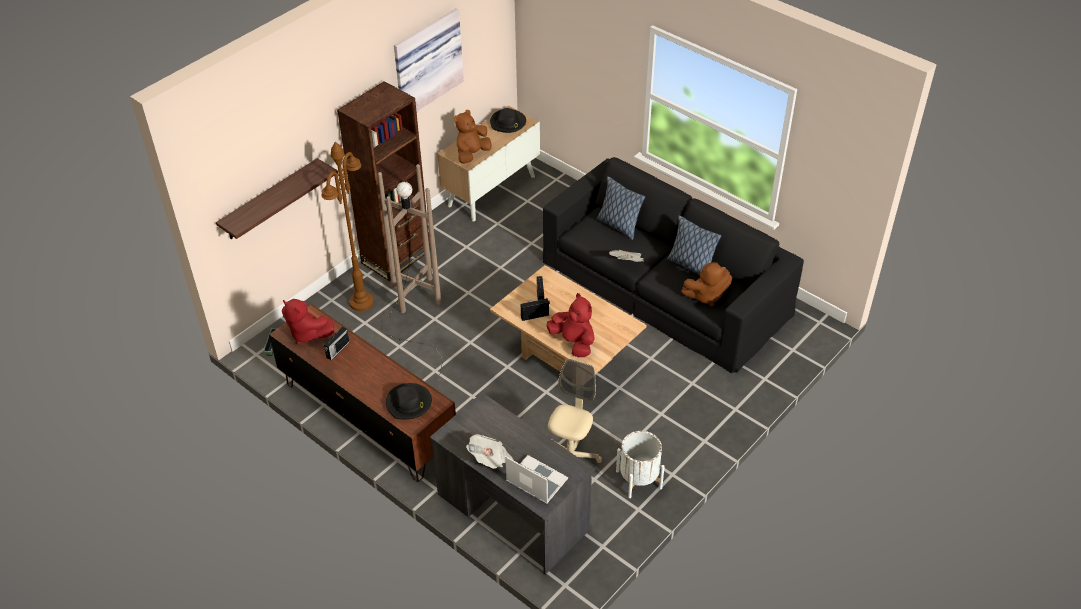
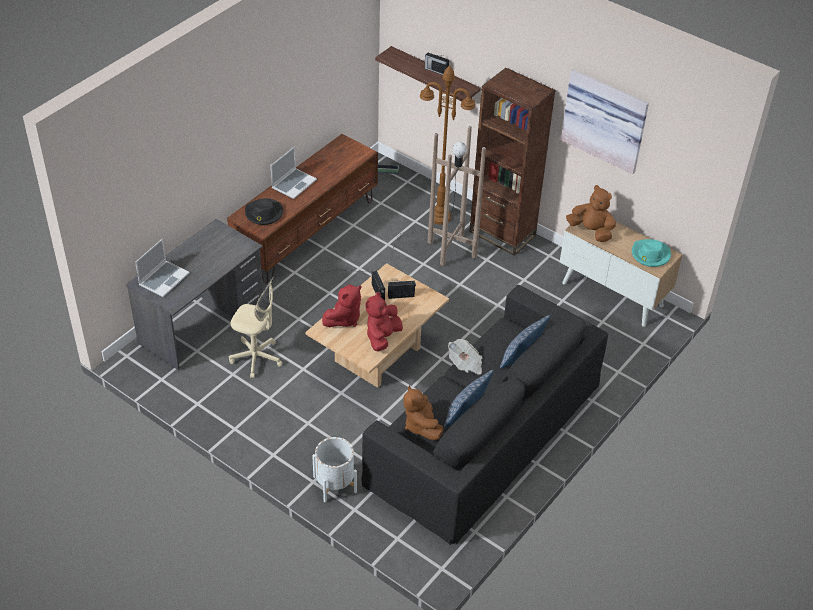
camera: 85 degrees right, 0 degrees up
(307, 334) = (342, 153): red plush toy -> red plush toy (382, 337)
(337, 350) = (323, 170): radio -> radio (436, 70)
(358, 377) = (294, 184): none -> laptop
(490, 459) = (189, 253): newspaper -> none
(508, 123) = (650, 255): black hat -> turquoise hat
(639, 479) = (230, 404): white planter -> white planter (335, 484)

